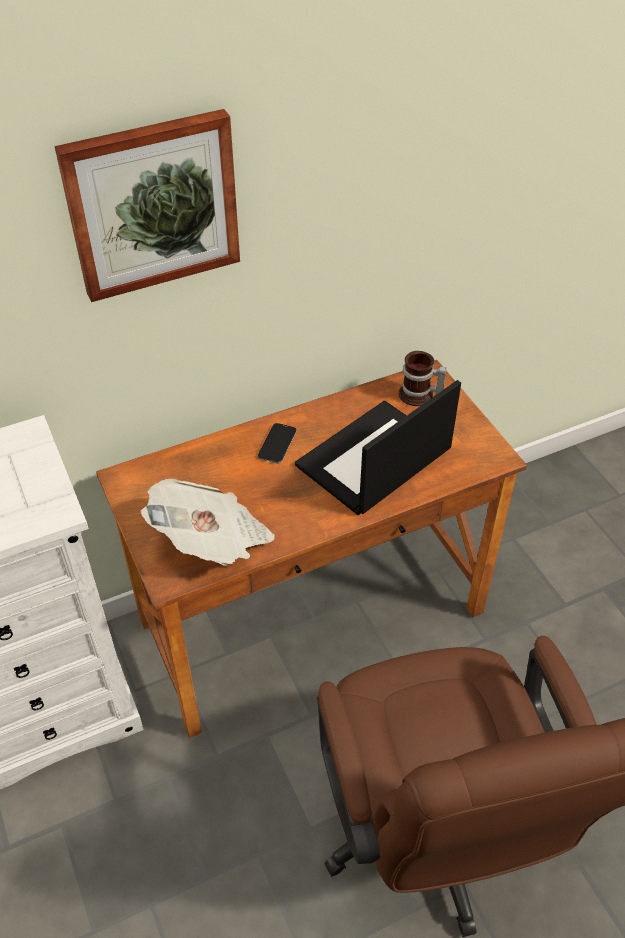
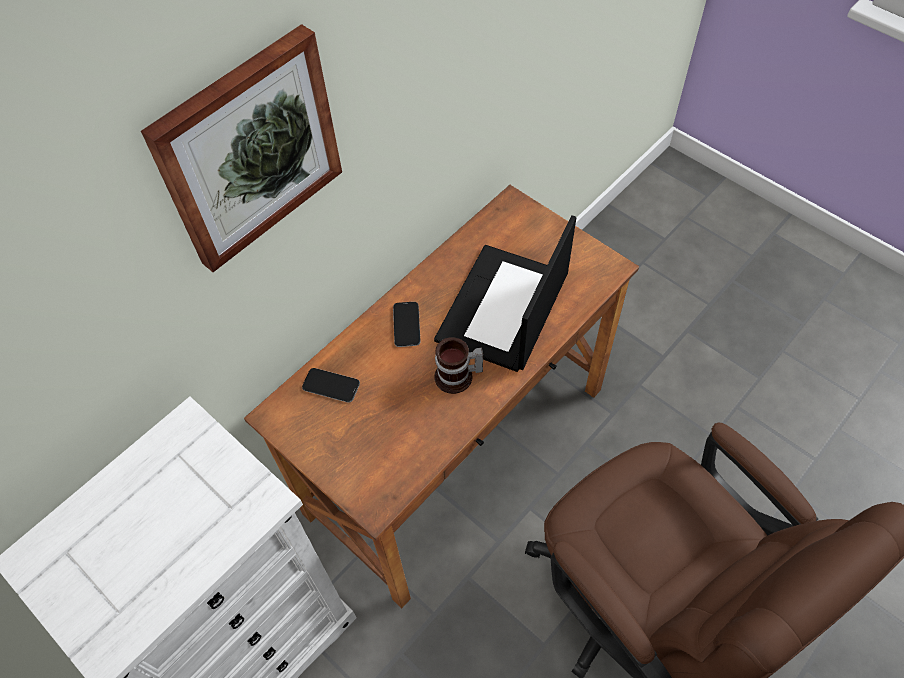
camera: 20 degrees left, 10 degrees up
(183, 471) = (331, 386): none -> phone
(212, 541) = (397, 450): newspaper -> none
(419, 396) = (512, 228): mug -> mug (458, 378)

